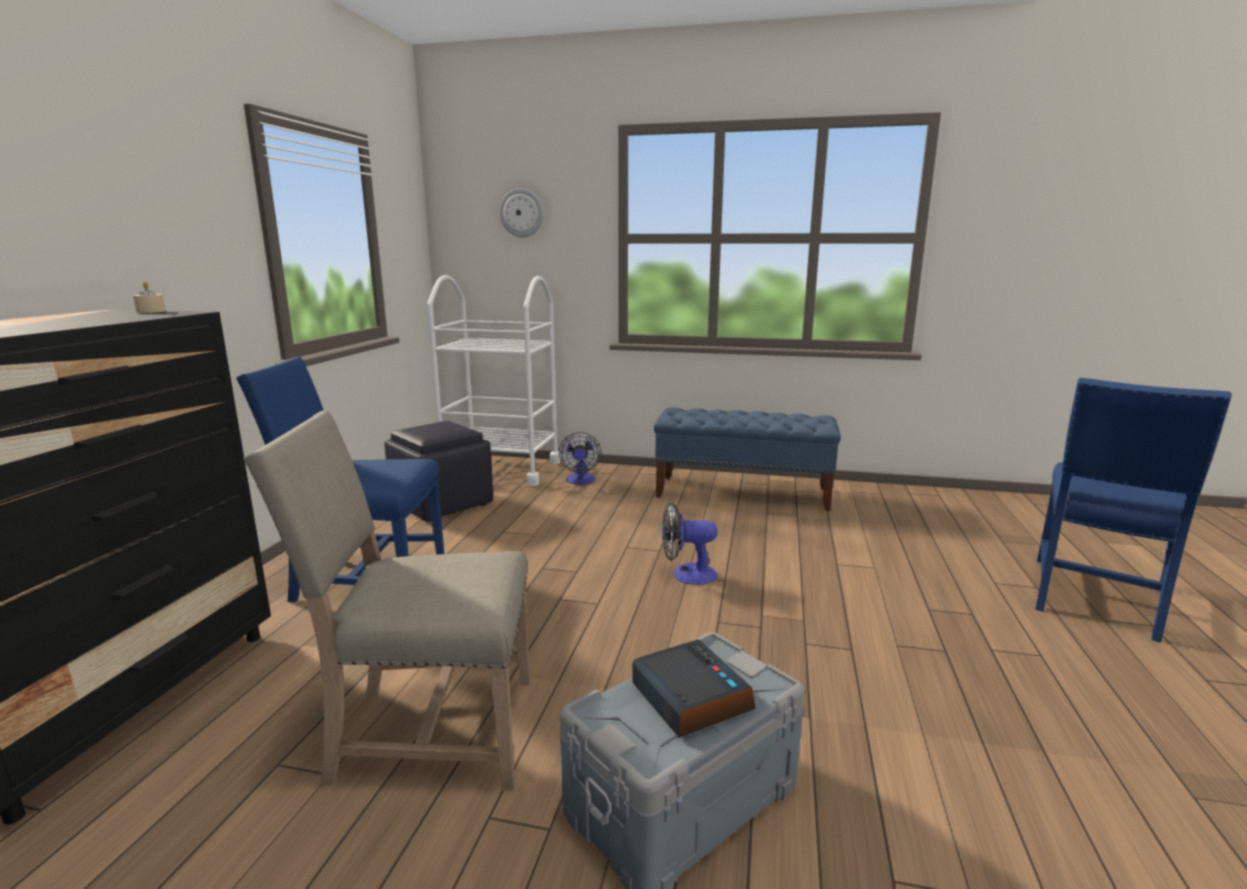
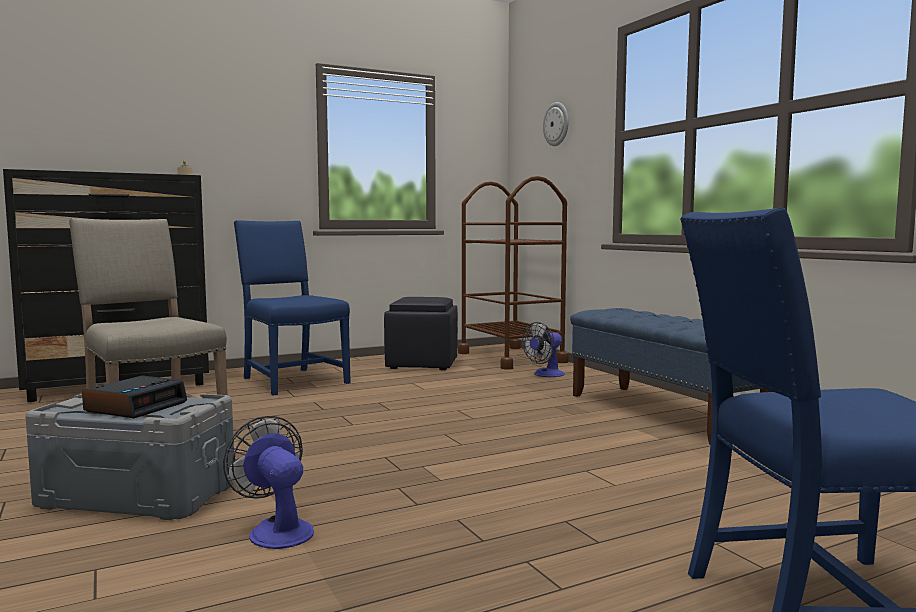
camera: 50 degrees right, 10 degrees down
(501, 469) = (511, 358): white cart -> brown cart
(686, 574) = (446, 433): fan -> fan (276, 530)

